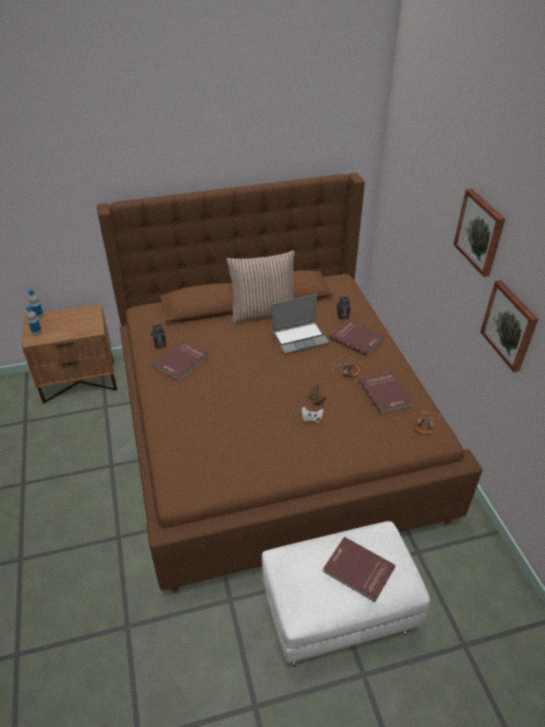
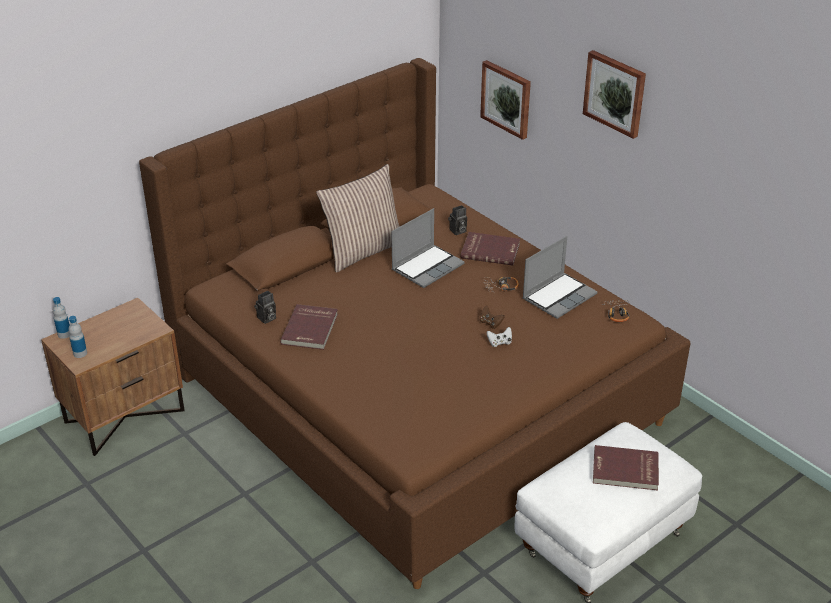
camera: 25 degrees left, 5 degrees down
(386, 393) = (559, 296): red book -> laptop
(510, 325) = (676, 180): picture -> picture (506, 99)

